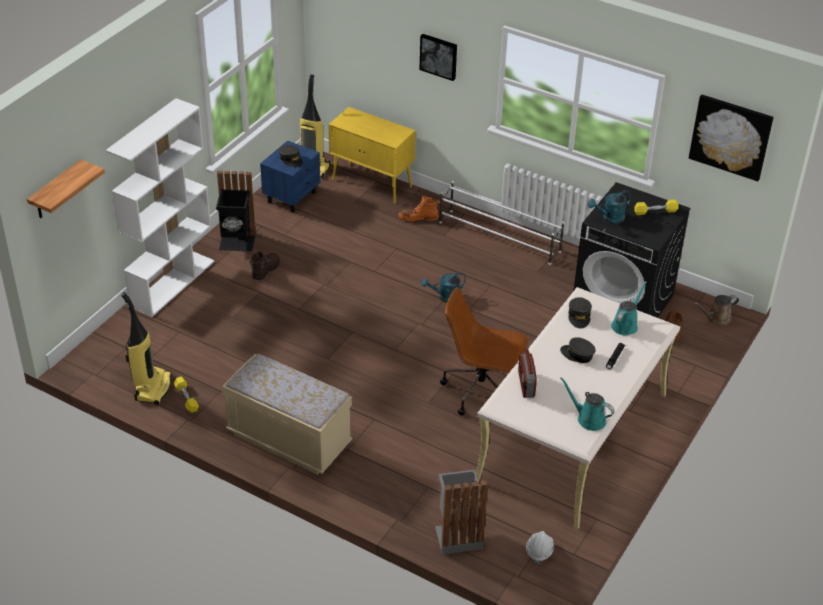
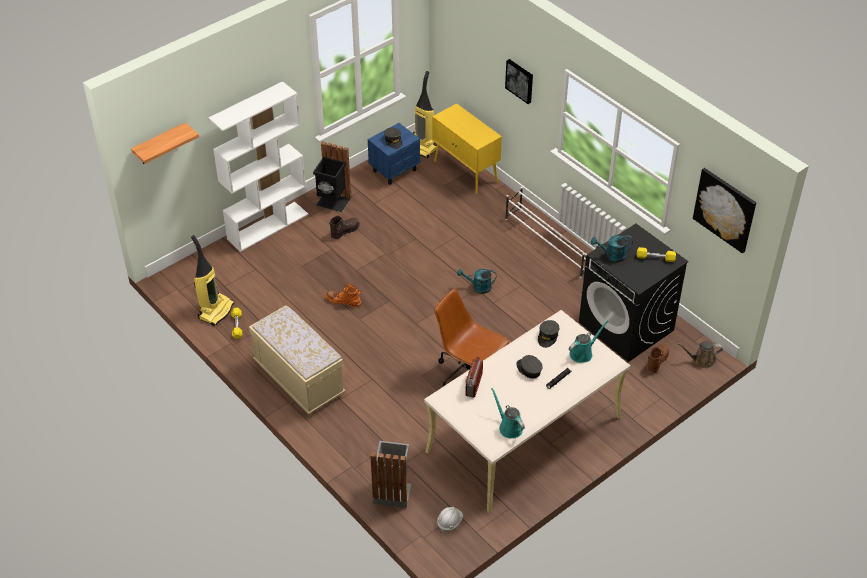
camera: 20 degrees right, 5 degrees up
(418, 217) = (490, 211): orange boot -> orange boot (343, 301)

